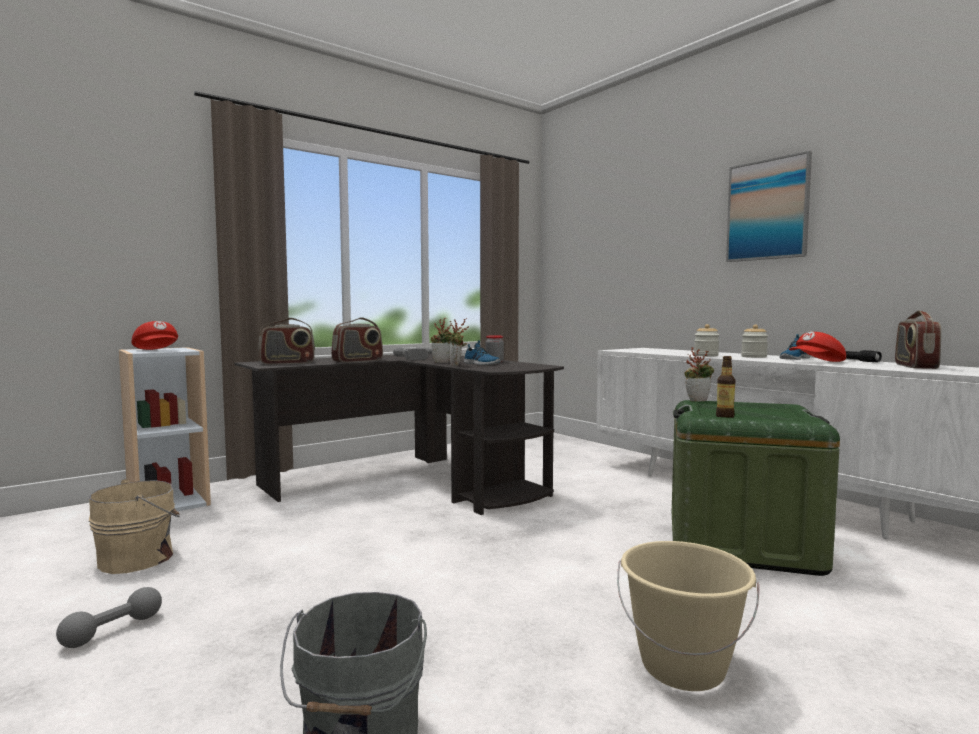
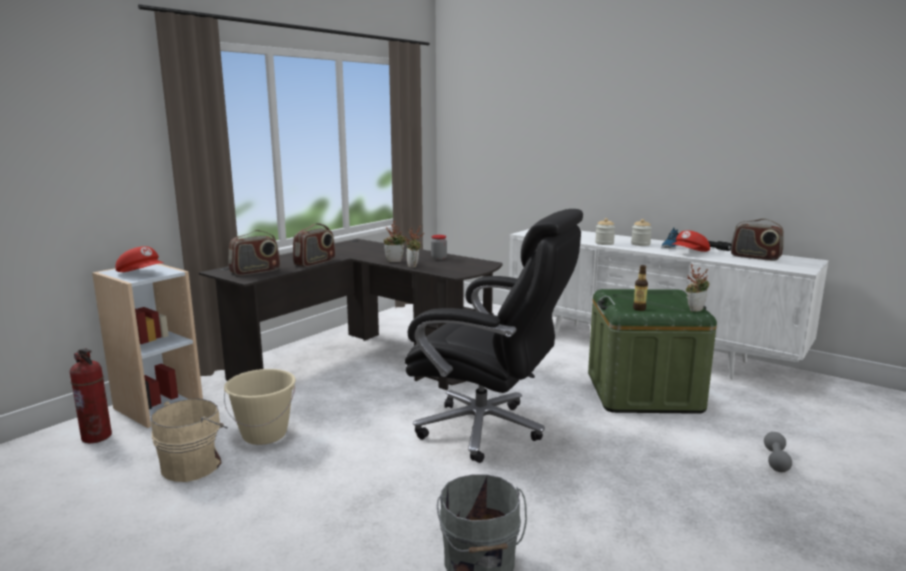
camera: 15 degrees left, 10 degrees up
(83, 521) = (97, 436): none -> fire extinguisher
(113, 631) = (240, 526): grey dumbbell -> grey dumbbell (776, 460)
(418, 358) = (362, 253): power drill -> none
(481, 364) = (431, 262): shoe -> none
(500, 563) = (488, 431): none -> black office chair
(683, 667) = (641, 489): beige bucket -> beige bucket (265, 434)
(697, 400) = (610, 289): potted plant -> potted plant (695, 309)
(768, 210) = (651, 120): picture -> none
(915, 366) = (755, 257): radio -> radio turned 60 degrees counterclockwise

